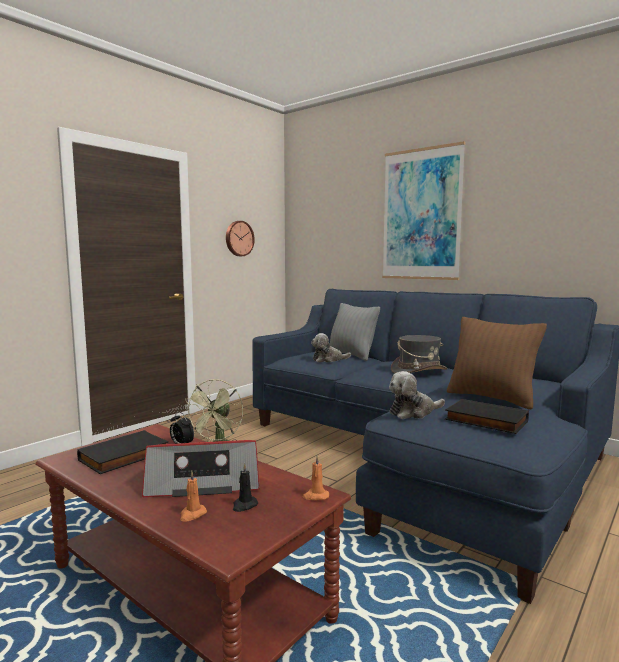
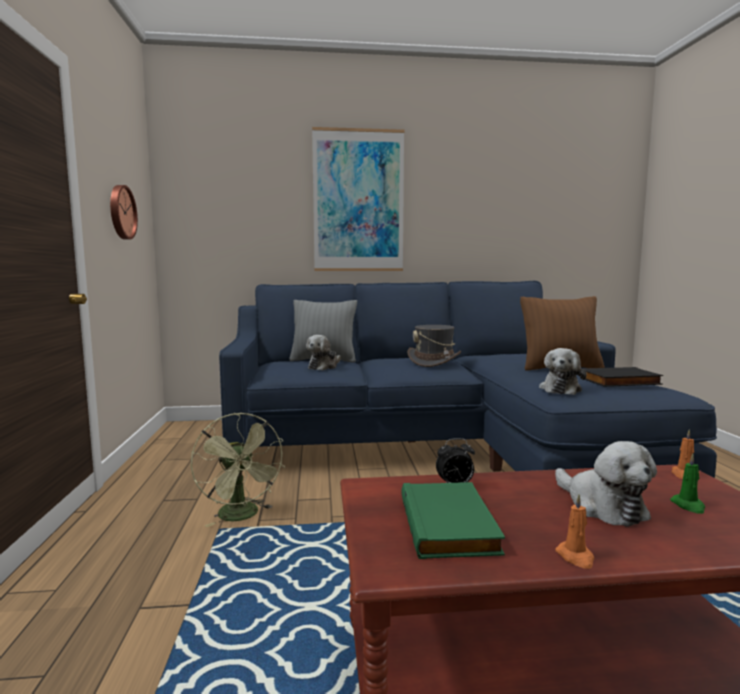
camera: 45 degrees left, 0 degrees up
(124, 457) = (450, 525): black book -> green book
(192, 514) = (699, 535): orange candle -> orange candle (576, 557)
(204, 482) = (602, 506): radio -> plush toy
(244, 505) = (688, 506): black candle -> green candle

